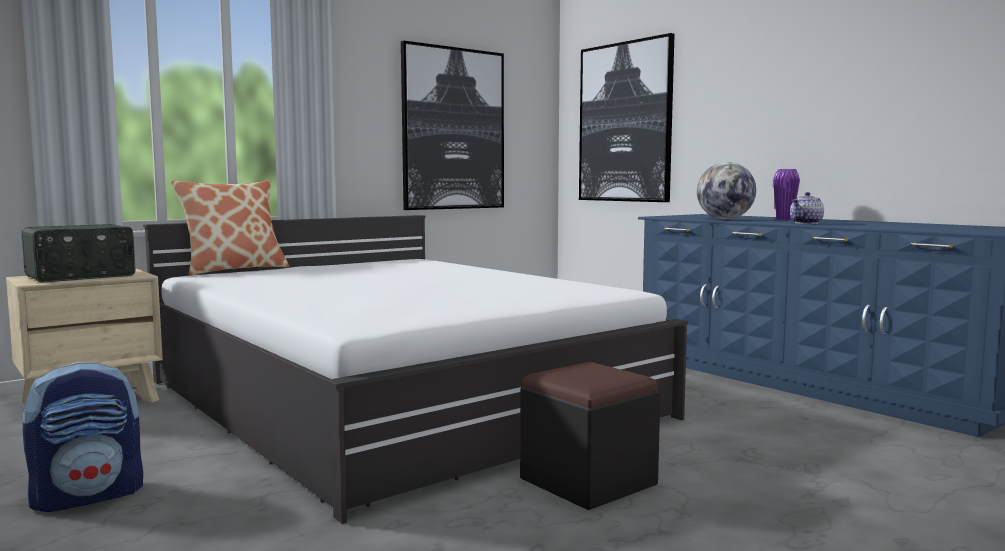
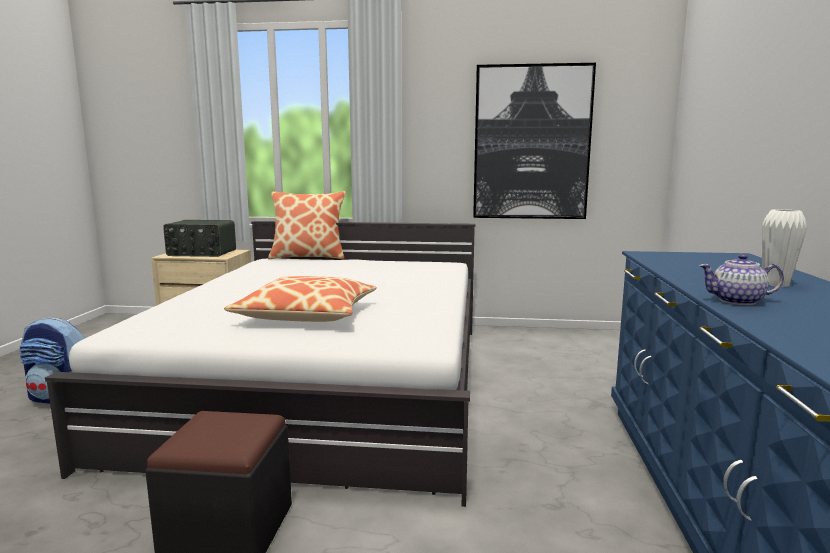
camera: 45 degrees right, 5 degrees up
(468, 293) = (307, 315): none -> pillow
(625, 122) = (713, 130): picture -> none
(725, 219) = (681, 272): globe -> none
(784, 219) = (775, 284): purple vase -> white vase

